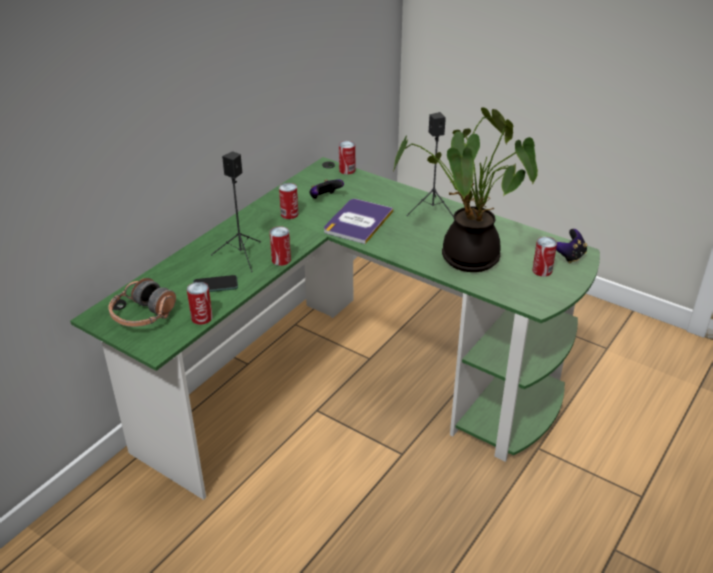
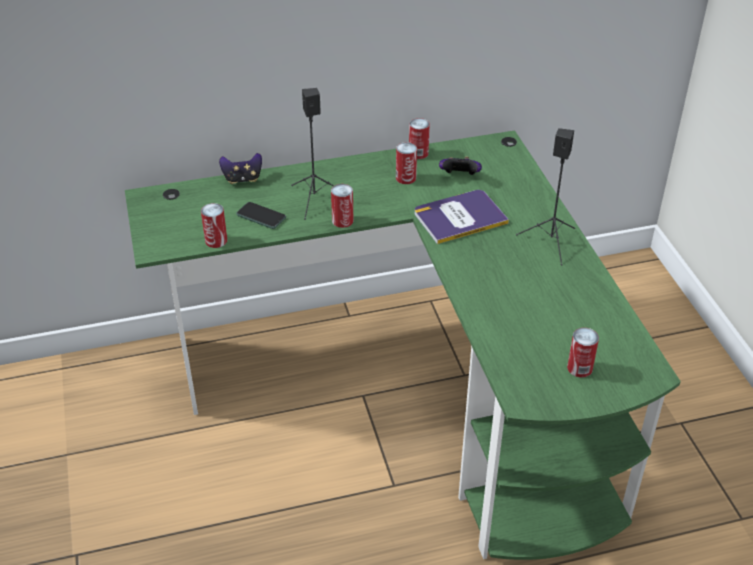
camera: 40 degrees right, 5 degrees up
(143, 315) = (176, 214): headphones -> none
(347, 170) = (519, 156): can -> can (418, 153)
(465, 259) = (514, 311): potted plant -> none
(570, 256) = (633, 370): game controller -> game controller (242, 179)

